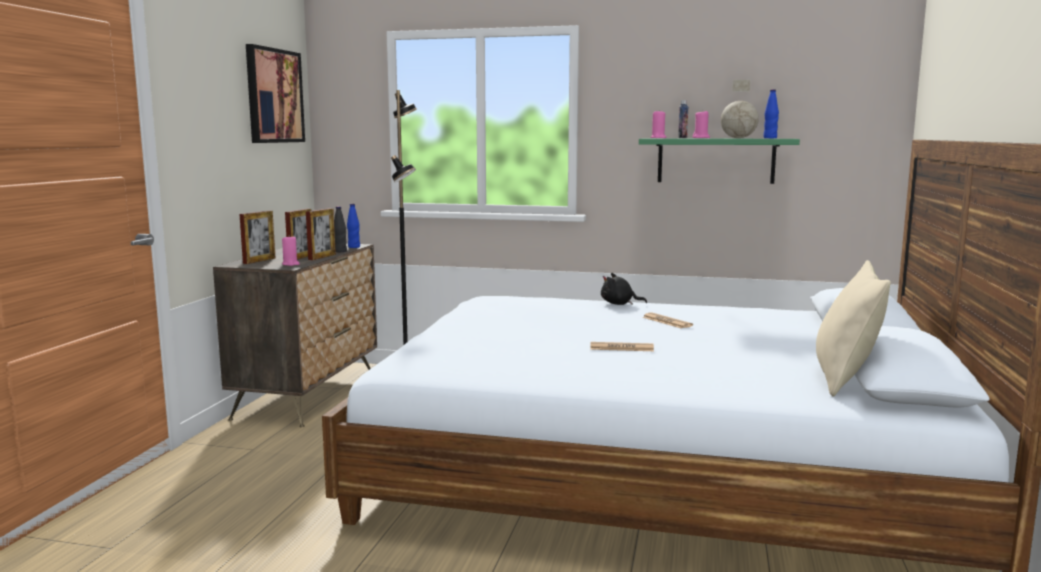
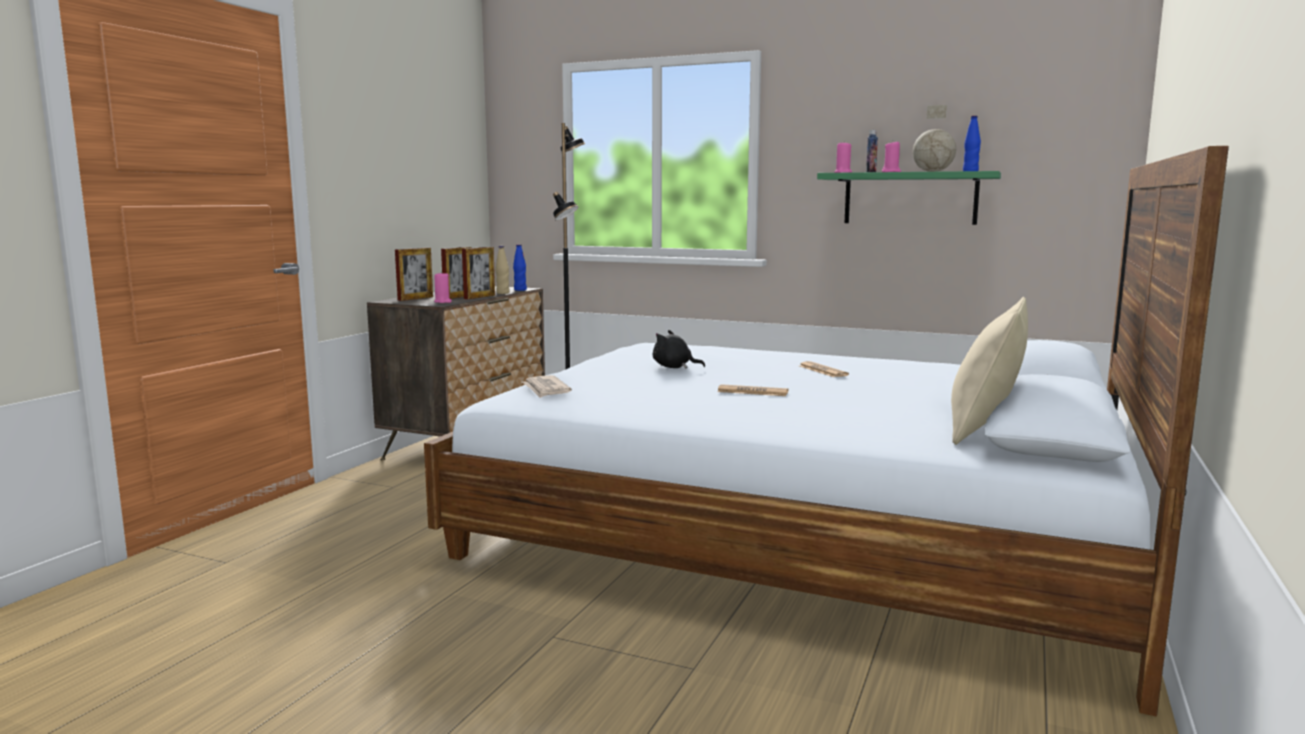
camera: 10 degrees right, 0 degrees up
(274, 96) = (444, 132): picture -> none
(340, 251) = (503, 293): black bottle -> beige bottle
(430, 355) = (545, 389): none -> newspaper
(619, 304) = (784, 354): black plush toy -> black plush toy (674, 367)

